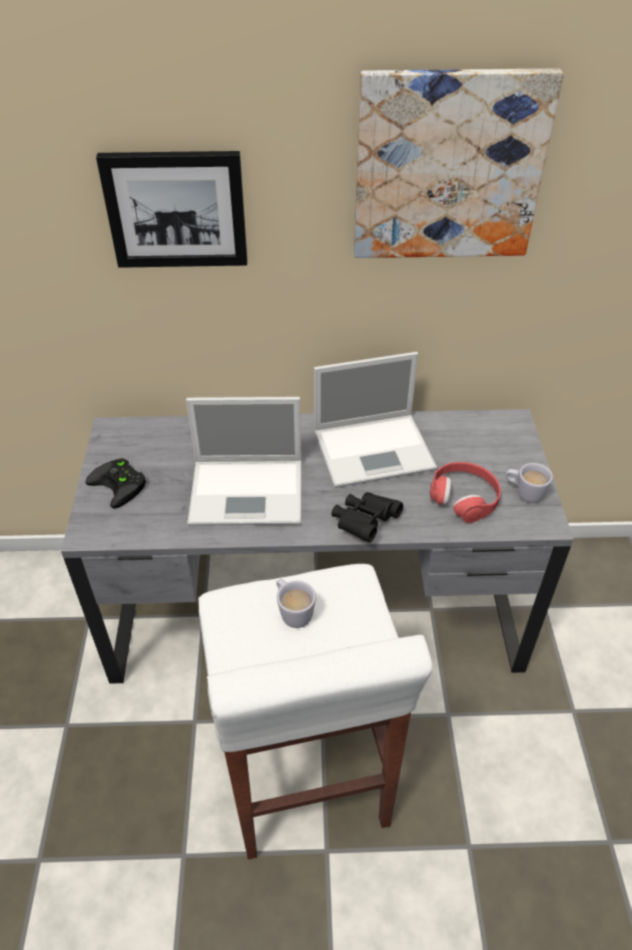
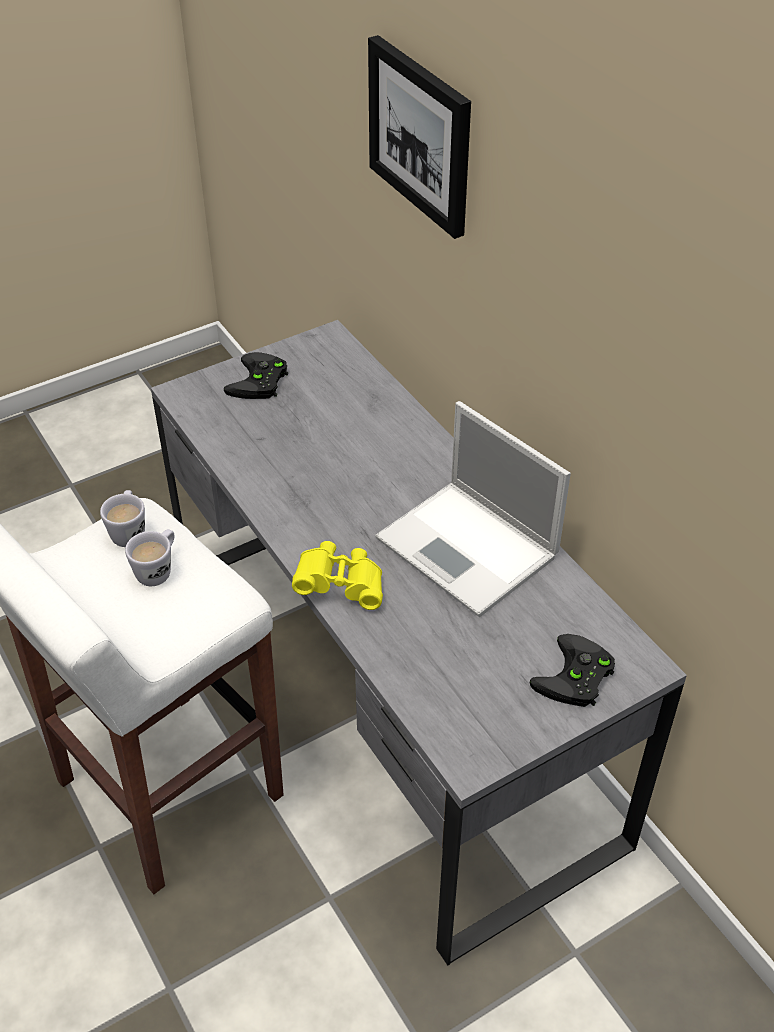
camera: 60 degrees right, 0 degrees up
(249, 492) = (318, 475): laptop -> none
(364, 523) = (341, 586): black binoculars -> yellow binoculars
(448, 167) = (642, 249): picture -> none
(464, 497) = (451, 661): red headphones -> none
(508, 451) = (575, 678): none -> black game controller
(524, 493) = (506, 720): white mug -> white mug (129, 531)

